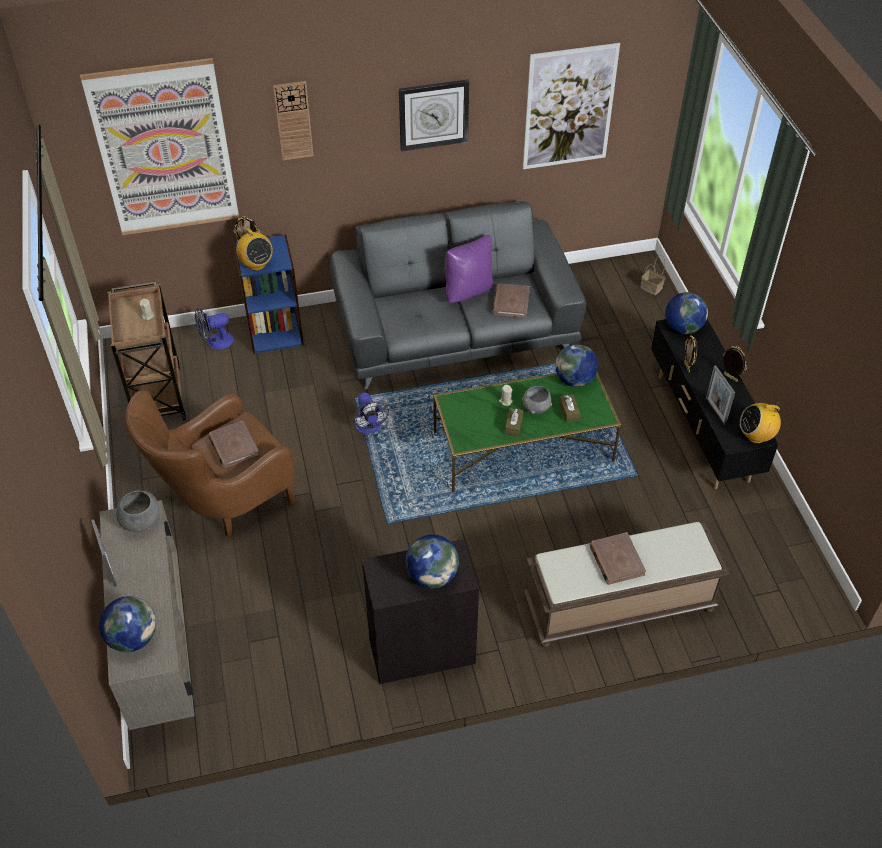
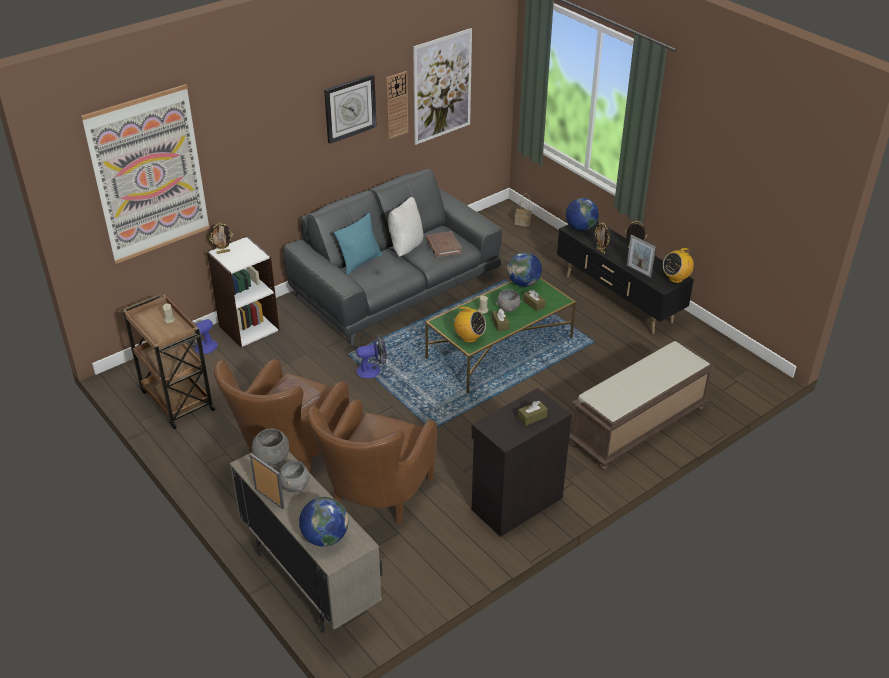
camera: 25 degrees left, 10 degrees down
(143, 563) = (295, 485): none -> grey bowl
(256, 264) = (238, 262): radio -> radio (469, 337)
(275, 331) = (248, 327): blue bookcase -> white bookcase
(278, 588) = (375, 501): none -> brown armchair
(293, 121) = (248, 131): wall clock -> wall clock (396, 105)
(369, 427) = (373, 370): fan -> fan turned 60 degrees counterclockwise
(407, 296) = (360, 262): none -> turquoise pillow
(432, 576) = (532, 417): globe -> brown tissue box
(468, 291) = (405, 247): purple pillow -> white pillow
(616, 560) = (637, 381): brown book -> none

